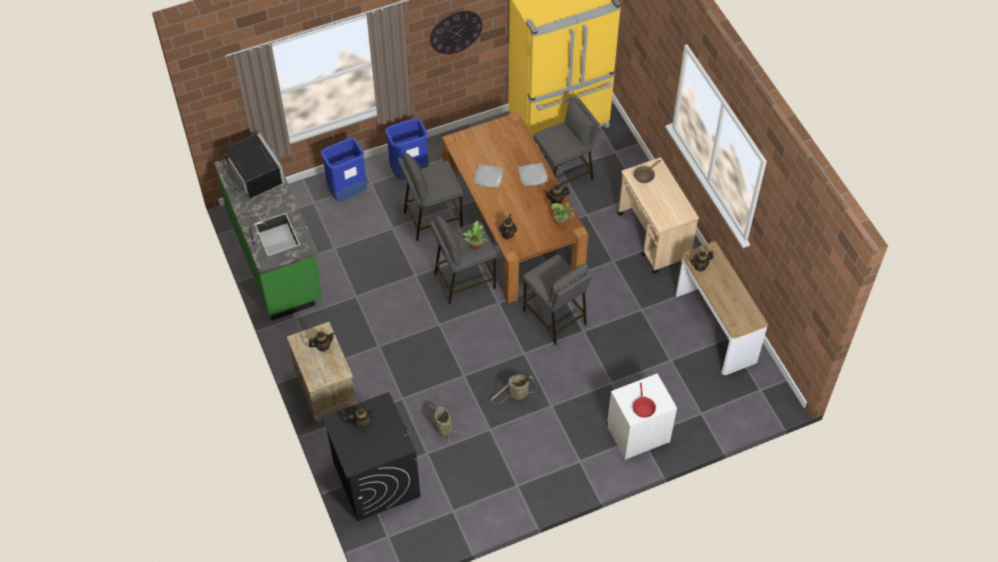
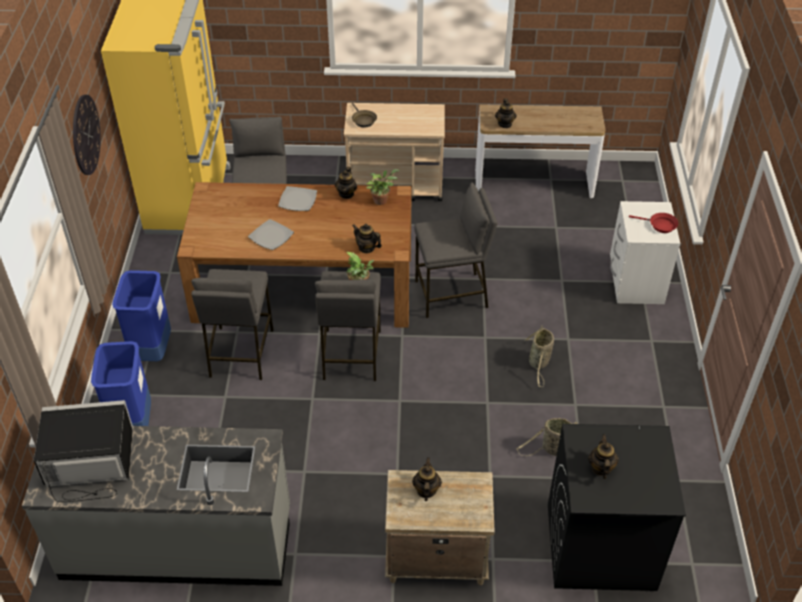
camera: 65 degrees left, 10 degrees down
(276, 257) = (178, 543): green counter -> grey counter

